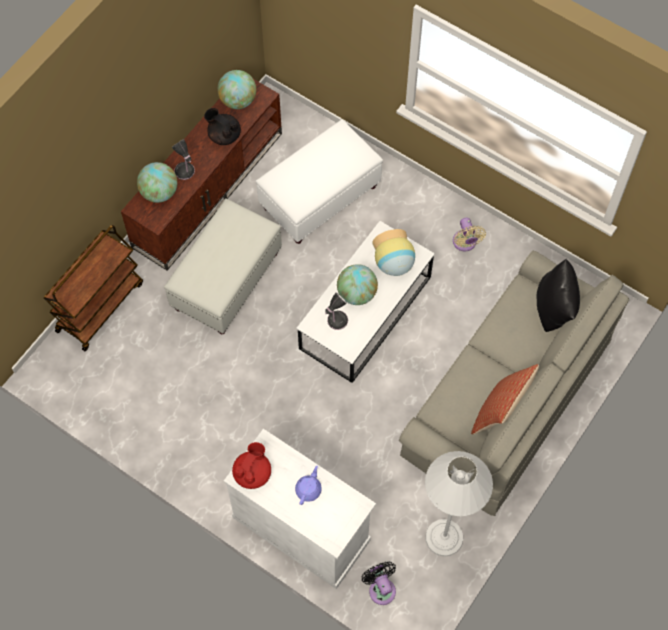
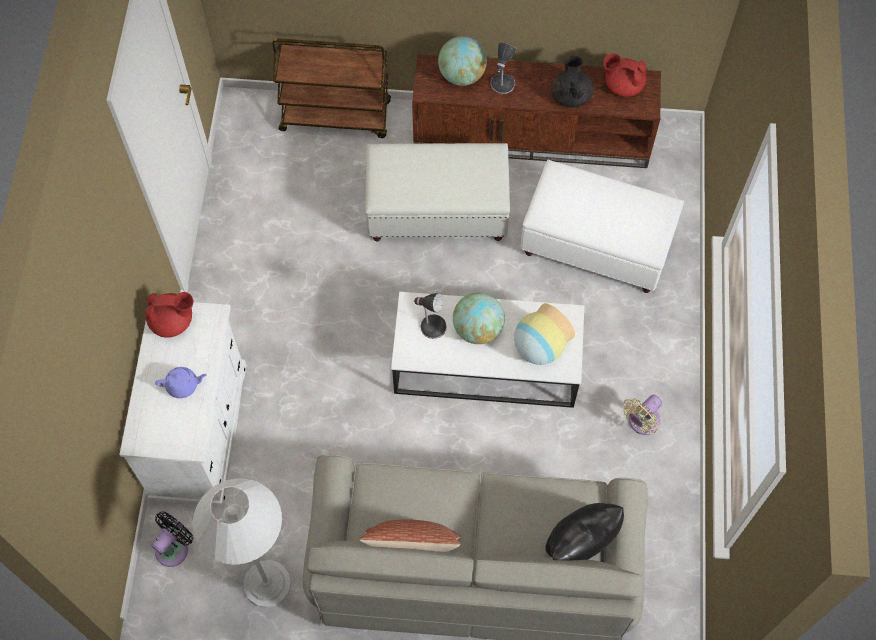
camera: 60 degrees right, 0 degrees up
(238, 100) = (622, 85): globe -> red teapot

